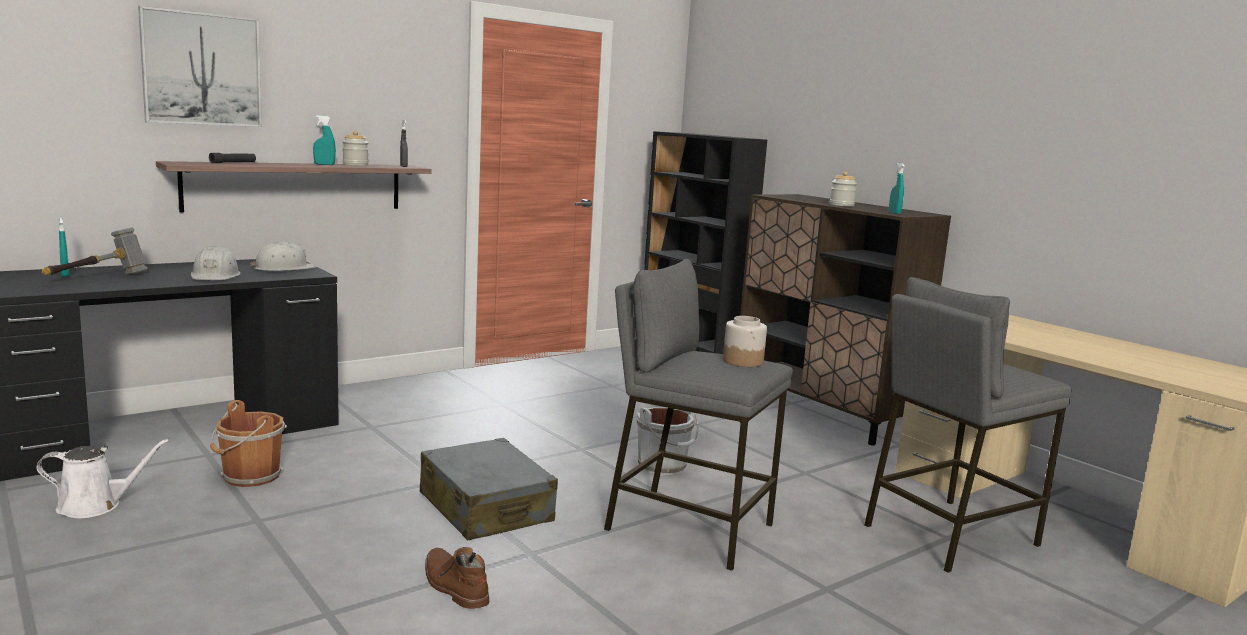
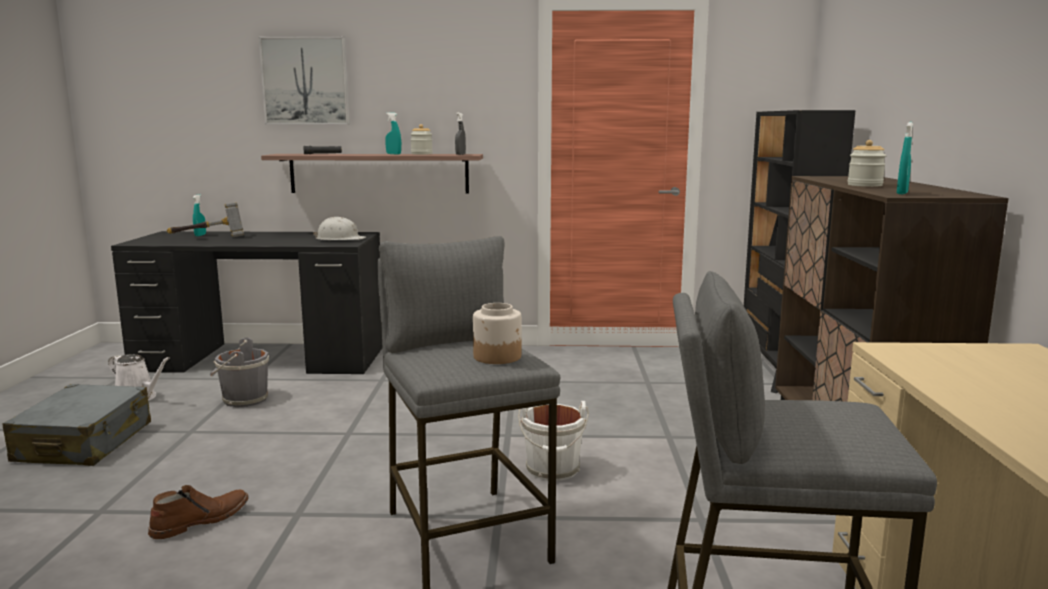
camera: 40 degrees right, 0 degrees up
(215, 275) = (280, 241): white hard hat -> none
(249, 477) = (243, 400): brown bucket -> grey bucket
(454, 586) = (200, 521): brown boot -> brown boot turned 45 degrees clockwise
(486, 508) = (337, 465): grey suitcase -> grey suitcase (85, 442)

